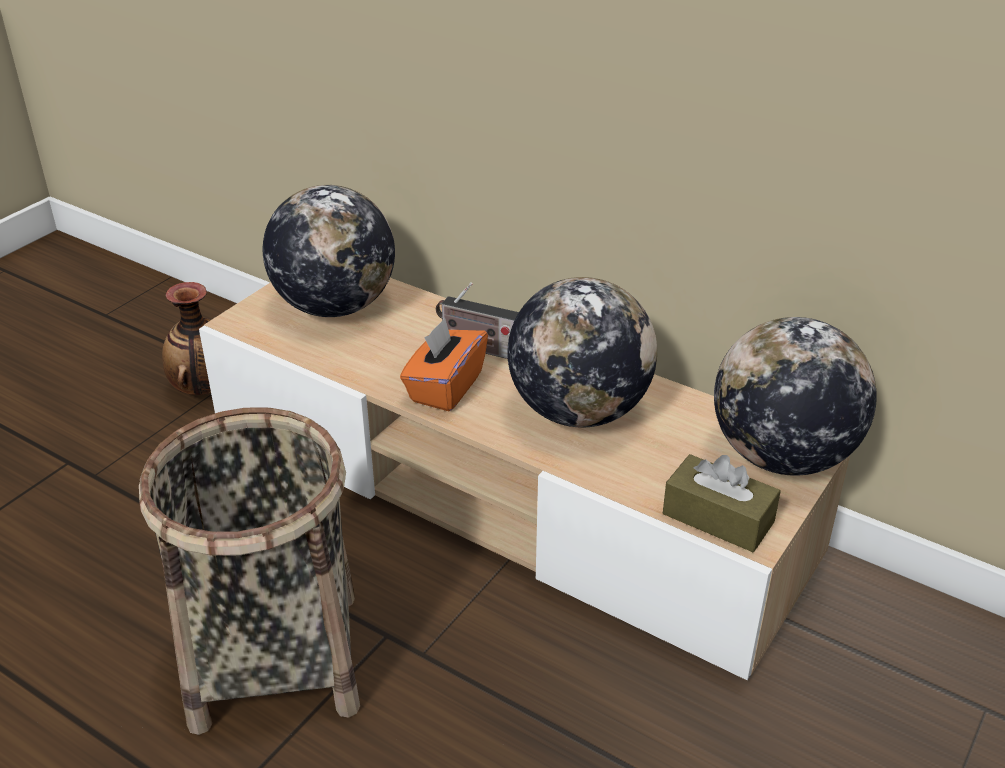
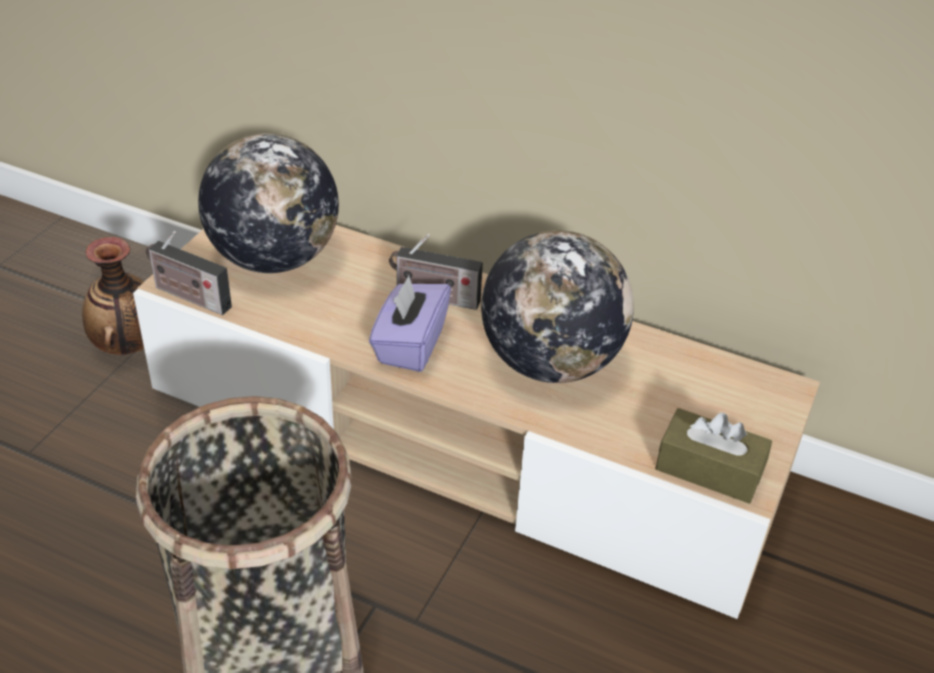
camera: 10 degrees left, 5 degrees up
(248, 334) = (189, 296): none -> radio
(445, 387) = (410, 345): orange tissue box -> purple tissue box
(782, 456) = (756, 398): globe -> none

